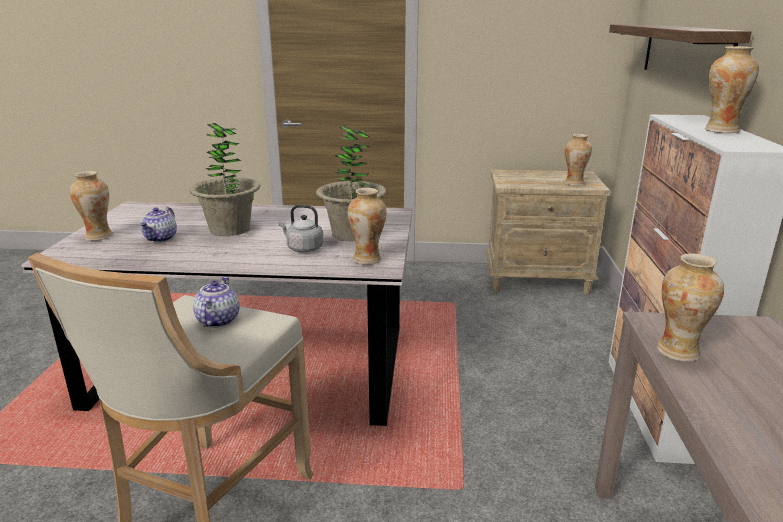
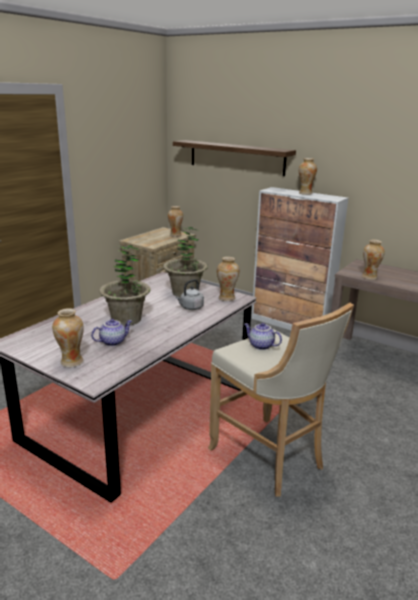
camera: 60 degrees left, 0 degrees up
(161, 239) = (113, 341): teapot -> teapot turned 75 degrees counterclockwise

